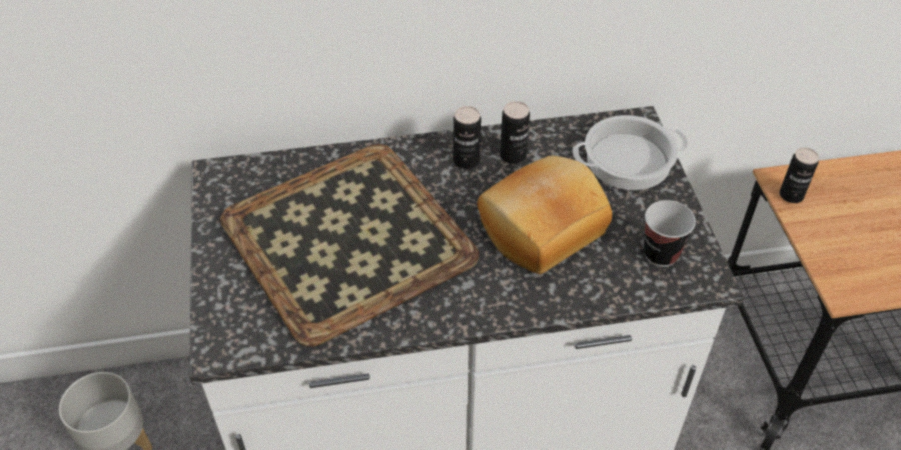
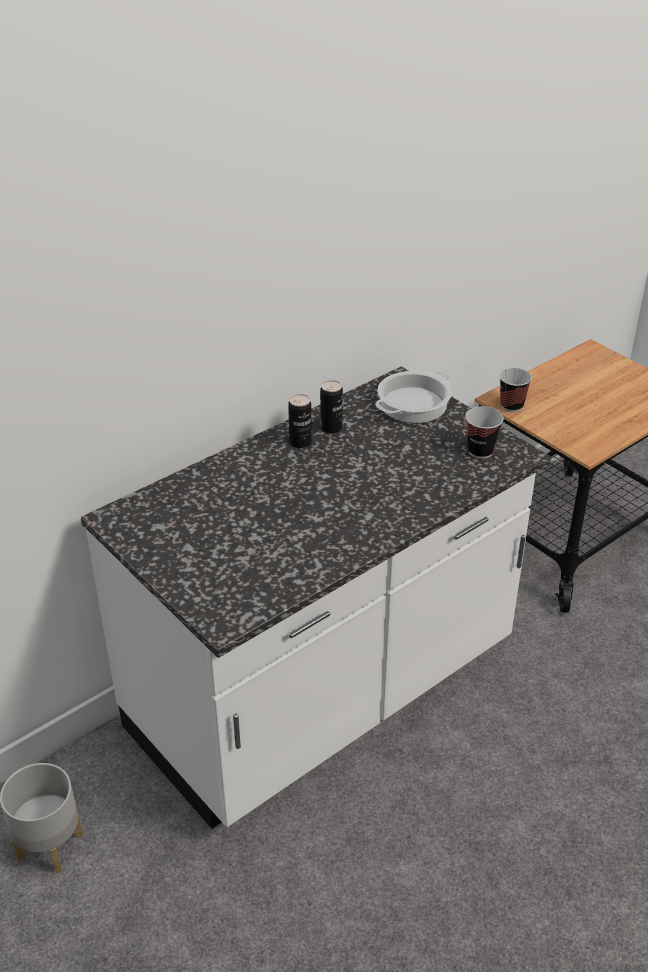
camera: 30 degrees left, 10 degrees down
(347, 241) = (258, 522): tray -> none
(540, 227) = (388, 464): bread -> none
(791, 195) = (511, 406): can -> cup

